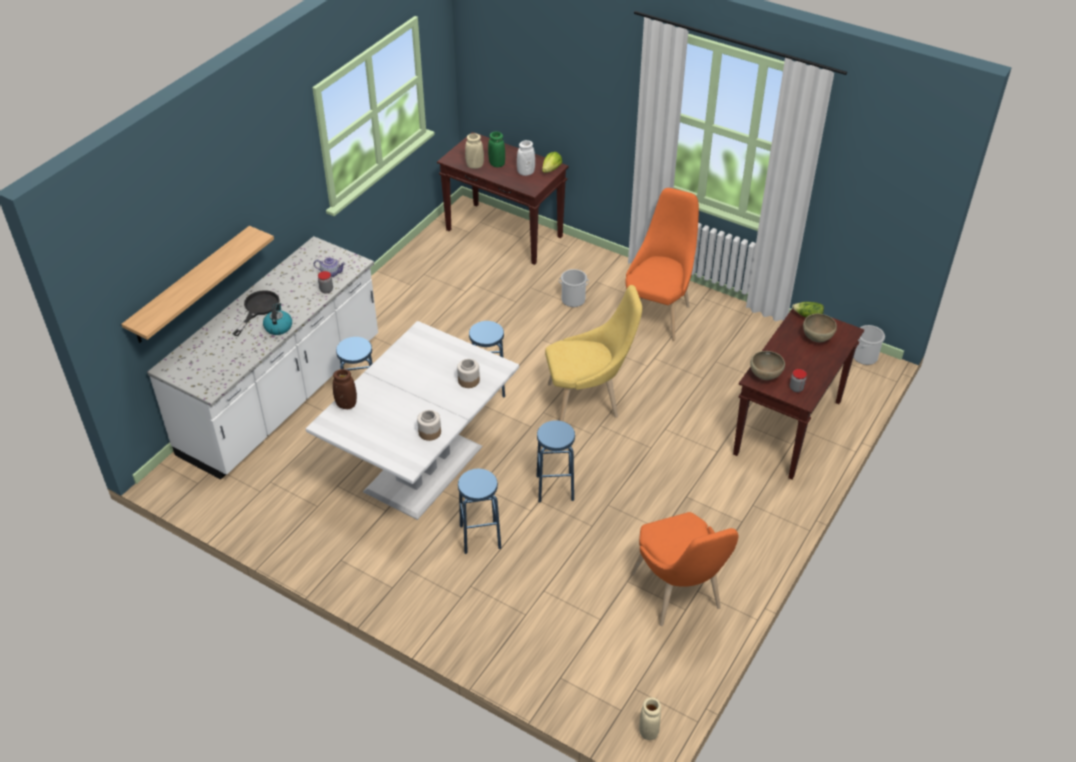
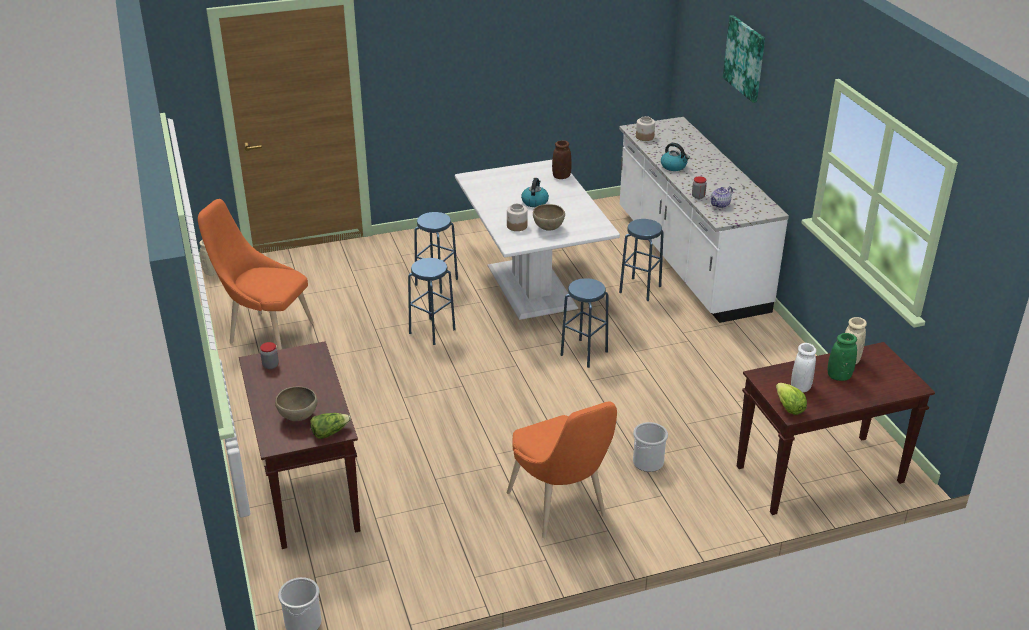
camera: 130 degrees right, 10 degrees down
(191, 285) = (720, 102): shelf -> none
(209, 206) = (745, 58): none -> picture
(258, 309) = (707, 166): black frying pan -> none
(414, 394) = (534, 202): none -> kettle
(430, 432) = (487, 193): jar -> jar (645, 137)
(588, 401) = (497, 394): yellow chair -> none
(765, 376) = (308, 358): brown bowl -> brown bowl (548, 228)

